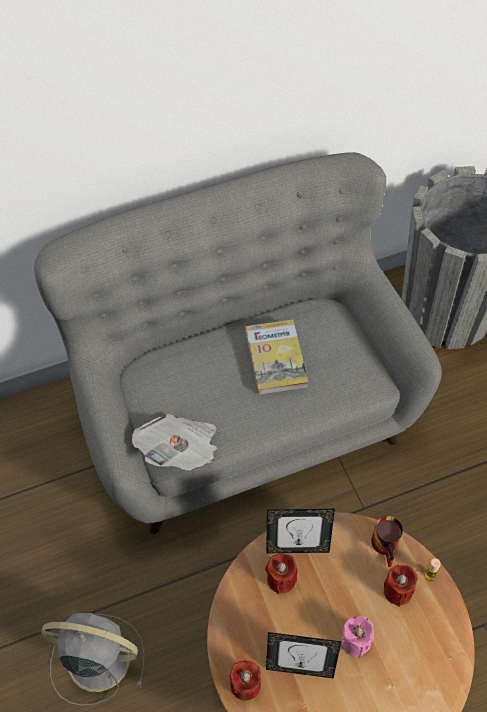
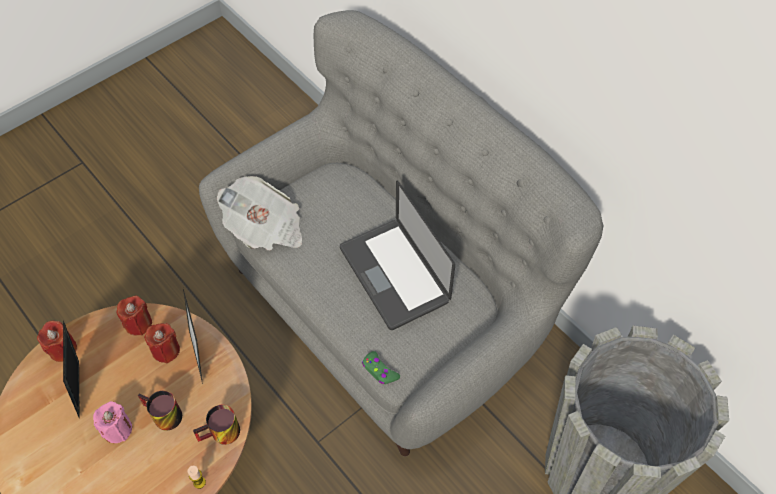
camera: 70 degrees right, 0 degrees up
(95, 658) = (118, 267): grey fan -> none
(276, 359) = (394, 274): book -> laptop
(354, 596) = (162, 417): none -> mug
(369, 397) = (379, 371): none -> green game controller
(397, 591) = (176, 455): red candle -> red candle (138, 323)

